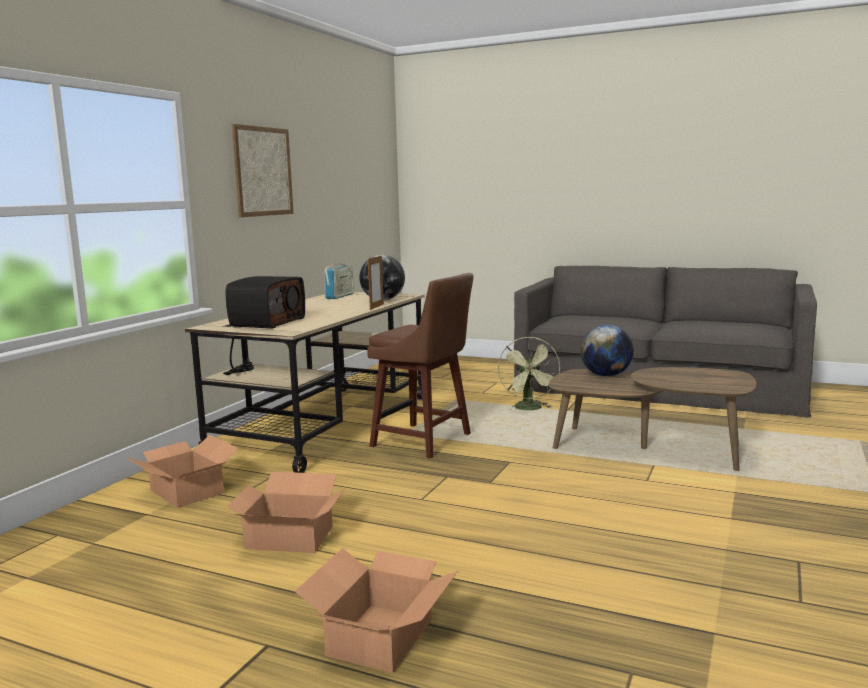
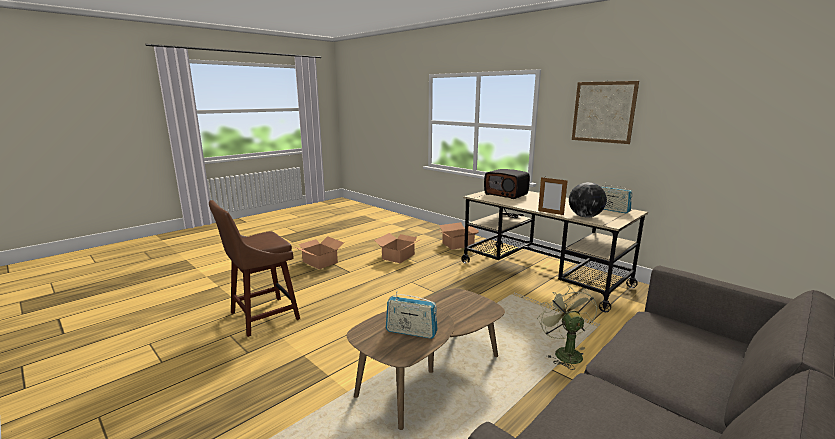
camera: 110 degrees right, 5 degrees up
(425, 441) = (496, 296): brown chair -> brown chair (260, 317)
(530, 409) = (564, 352): green fan -> green fan turned 60 degrees clockwise
(606, 375) = (472, 316): globe -> none
(692, 376) = (411, 332): none -> radio

